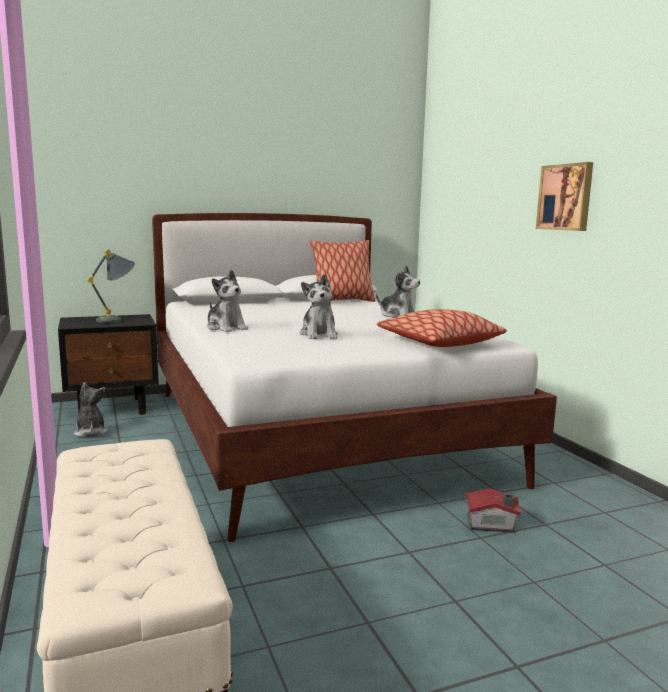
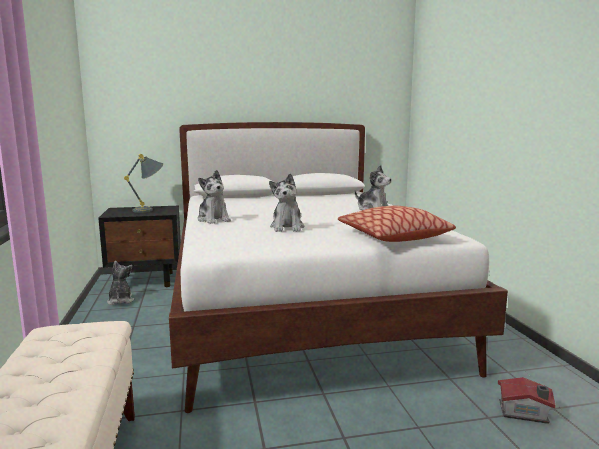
camera: 10 degrees right, 0 degrees up
(342, 301) = (333, 196): pillow -> none
(492, 525) = (433, 414): toy house -> toy house (524, 413)
(566, 197) = (529, 100): picture -> none

